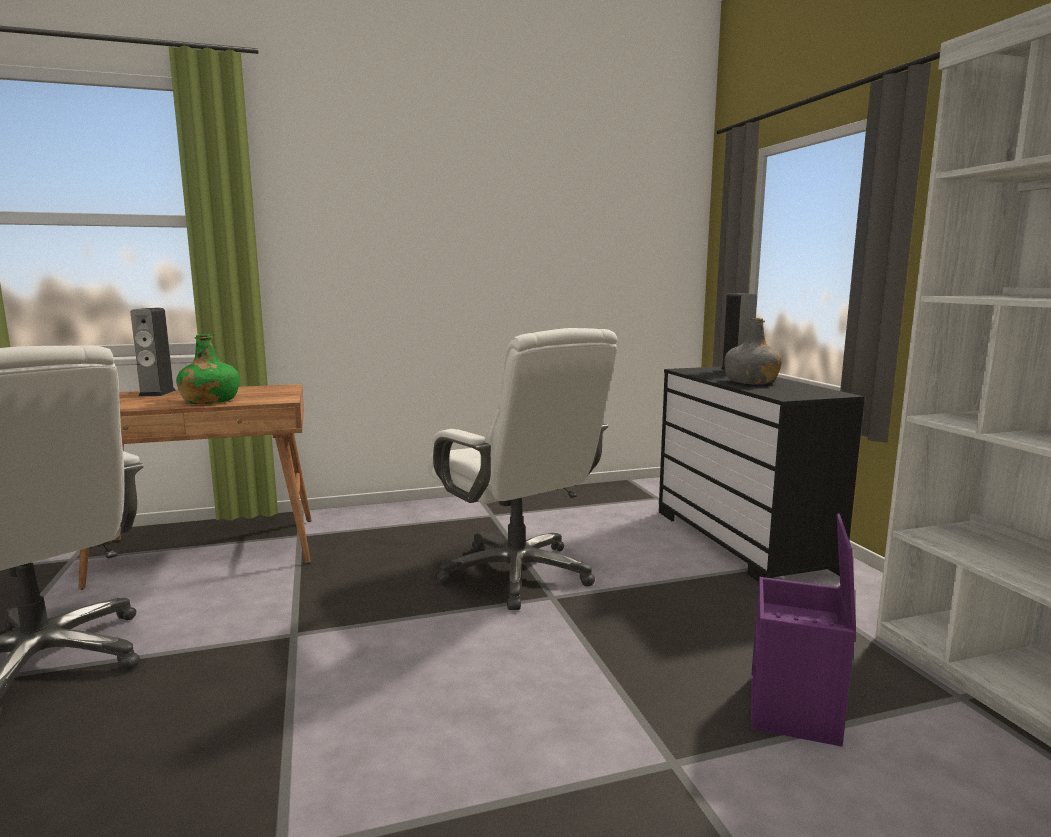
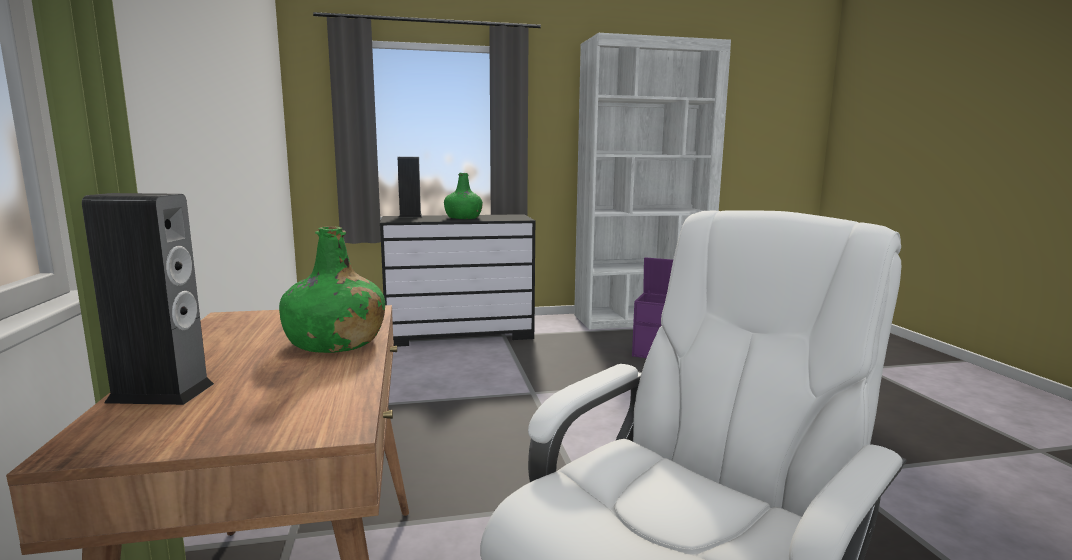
camera: 85 degrees left, 0 degrees up
(517, 574) = (487, 402): white office chair -> none
(750, 382) = (463, 218): grey bottle -> green bottle

